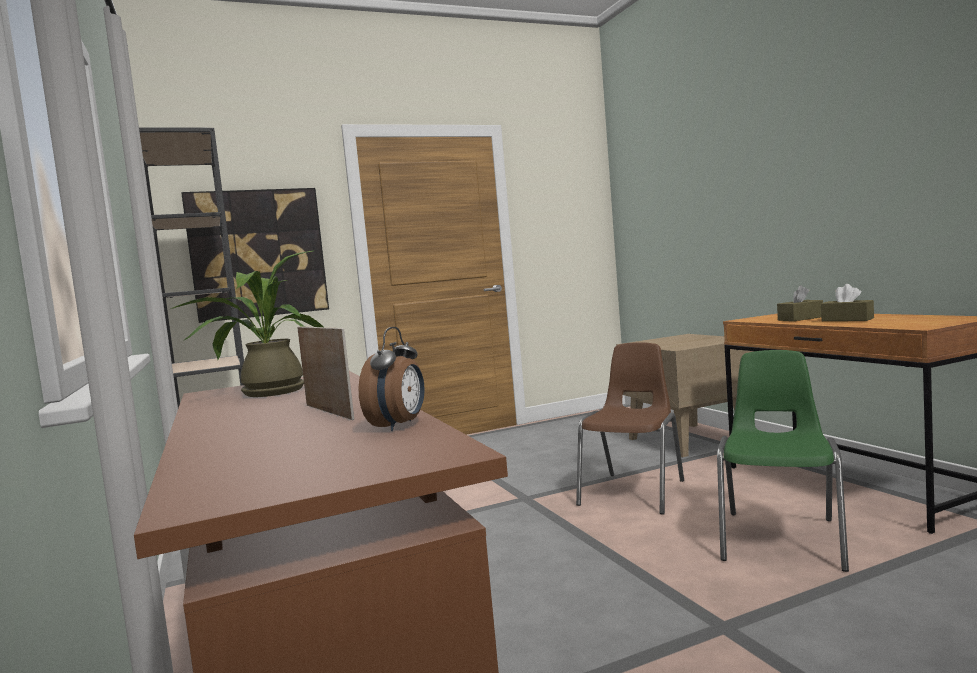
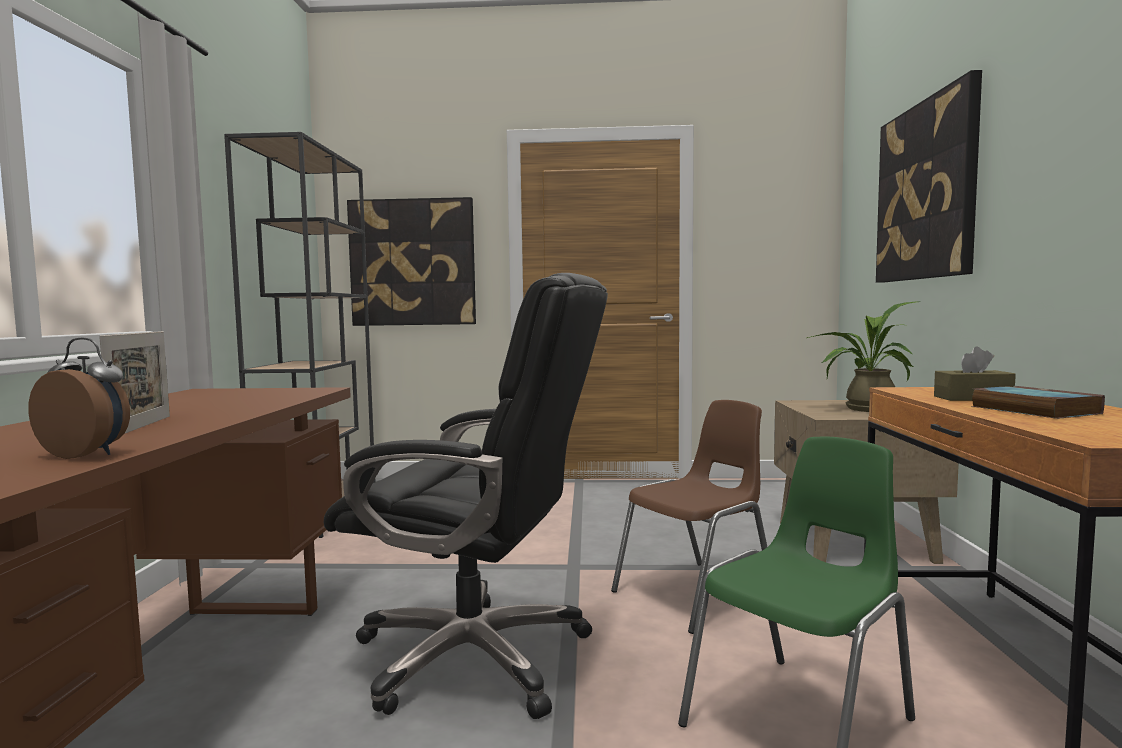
camera: 25 degrees right, 0 degrees up
(265, 392) = (215, 398): potted plant -> potted plant (863, 409)
(399, 426) = (88, 454): alarm clock -> alarm clock turned 120 degrees counterclockwise
(541, 568) = (475, 657): none -> black office chair
(701, 182) = (926, 191): none -> picture
(847, 319) = (1031, 409): brown tissue box -> book

